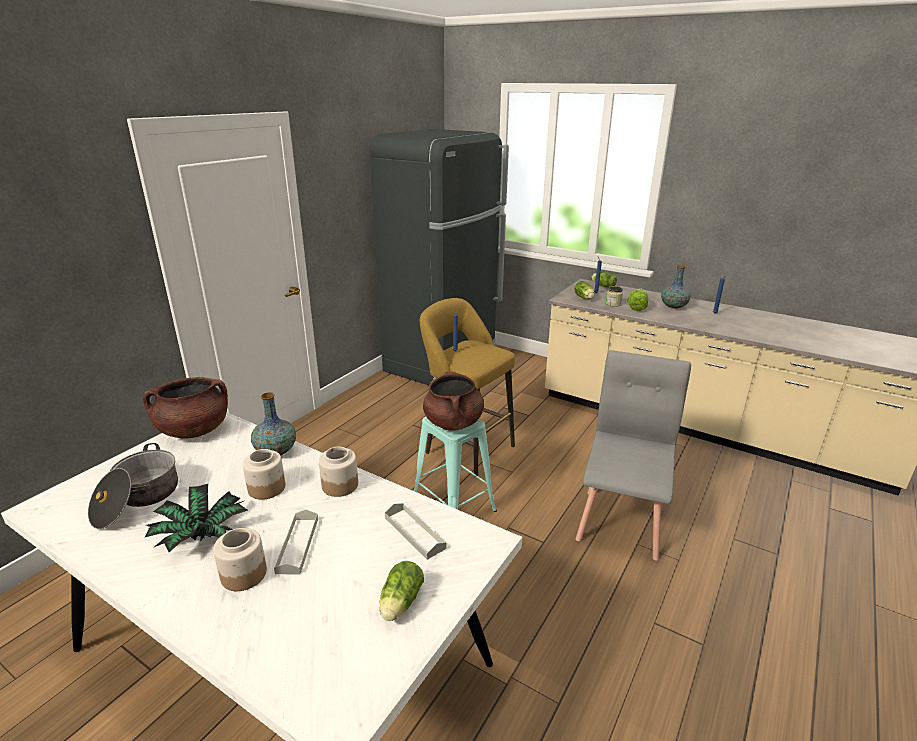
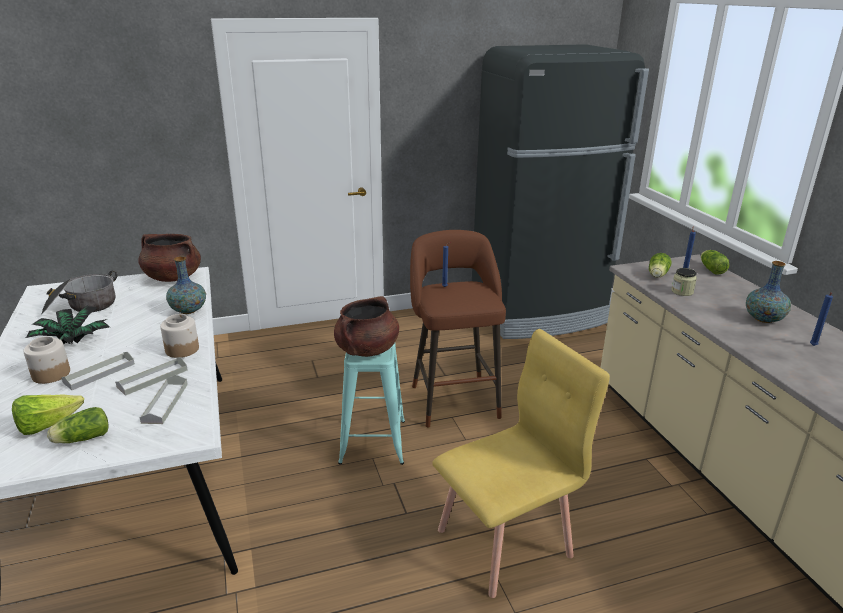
camera: 40 degrees right, 0 degrees up
(266, 488) = (144, 331): jar -> none
(362, 521) = (152, 378): none -> grey tray
(466, 447) = (453, 398): yellow stool -> brown stool
(621, 523) = (506, 542): grey chair -> yellow chair
(637, 307) = (706, 304): lettuce -> lettuce (47, 425)

